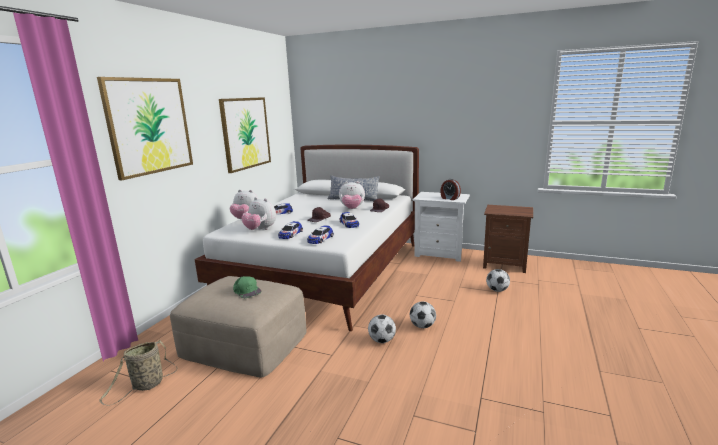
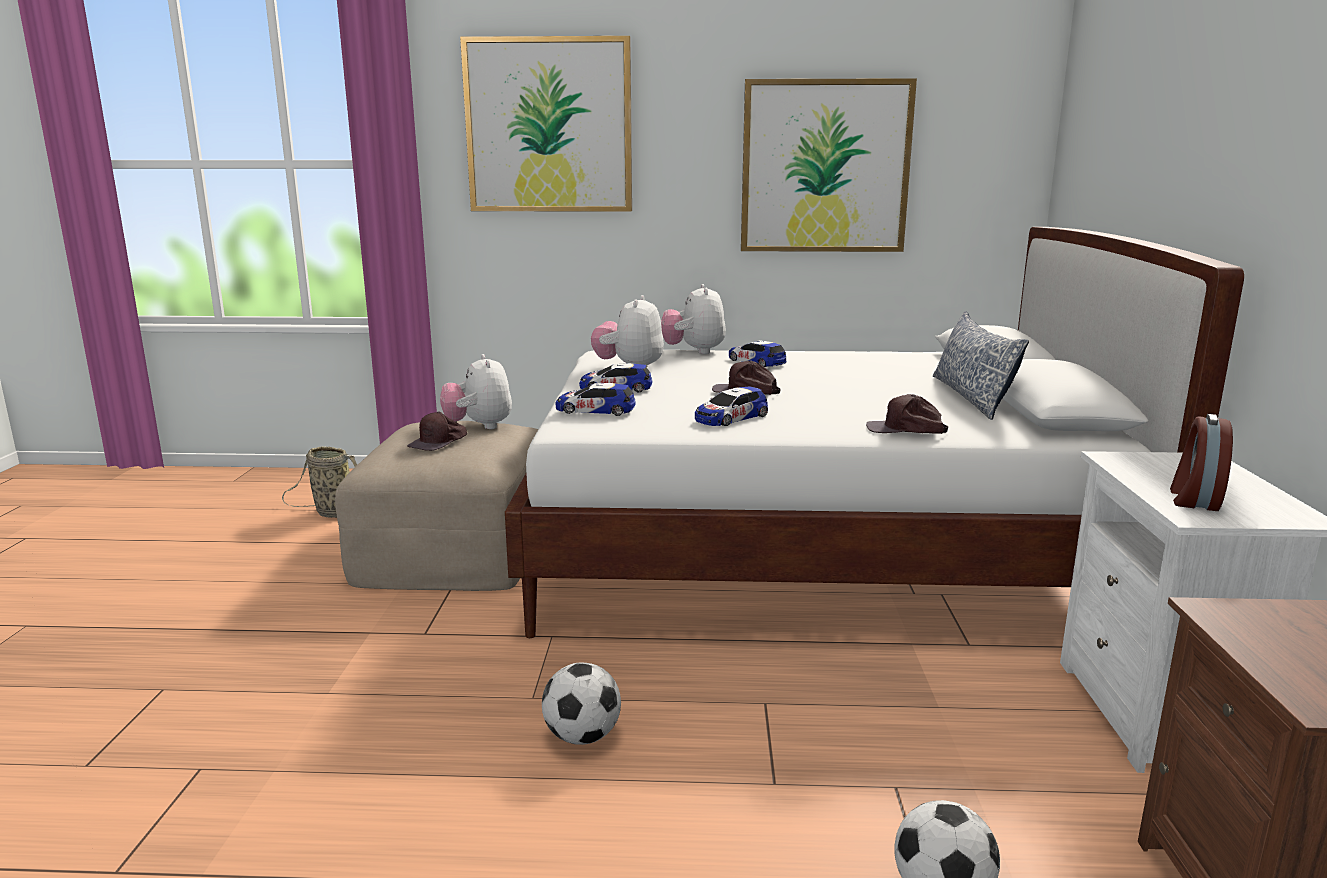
camera: 70 degrees right, 0 degrees up
(246, 291) = (439, 442): green cap -> brown cap
(352, 209) = (869, 406): plush toy -> plush toy (479, 426)
(382, 340) = (493, 684): football -> none

